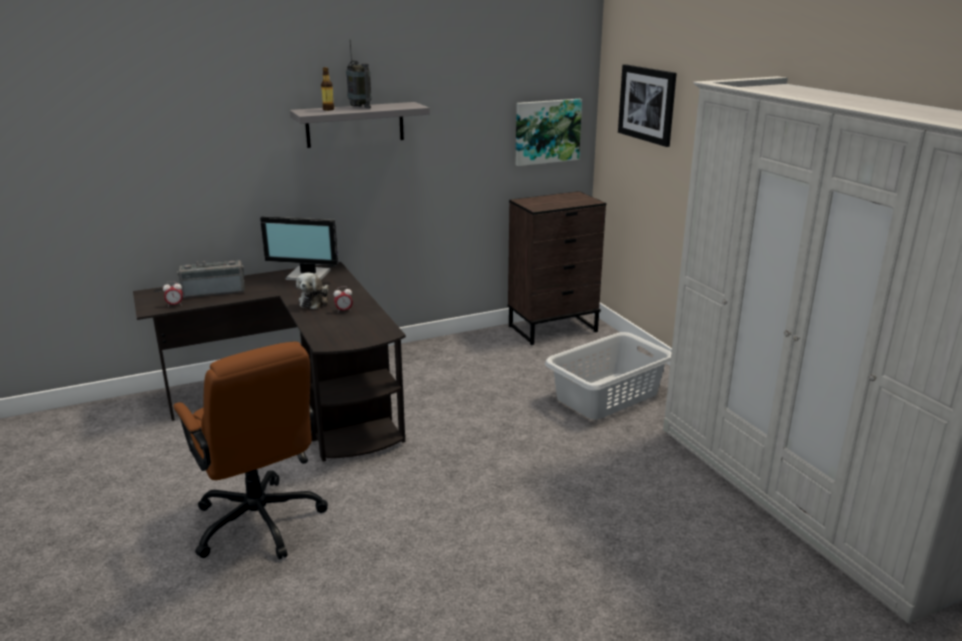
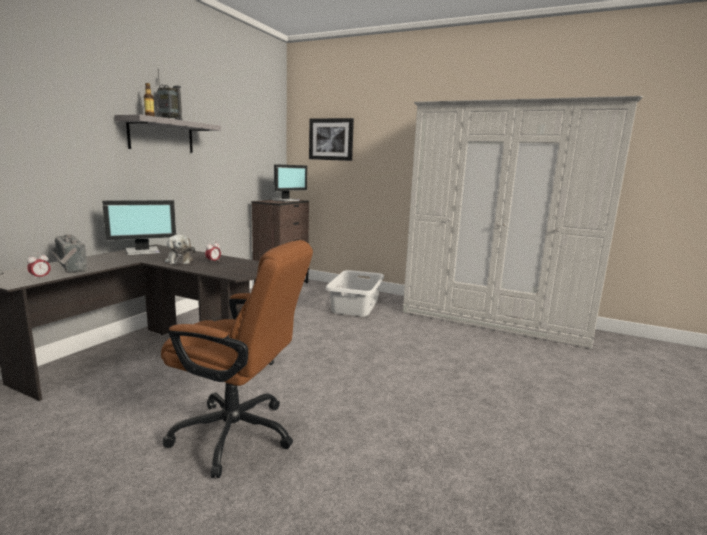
camera: 40 degrees left, 10 degrees down
(214, 291) = (68, 267): radio -> radio turned 75 degrees counterclockwise
(547, 131) = (266, 159): picture -> none
(568, 200) = (286, 200): none -> monitor

